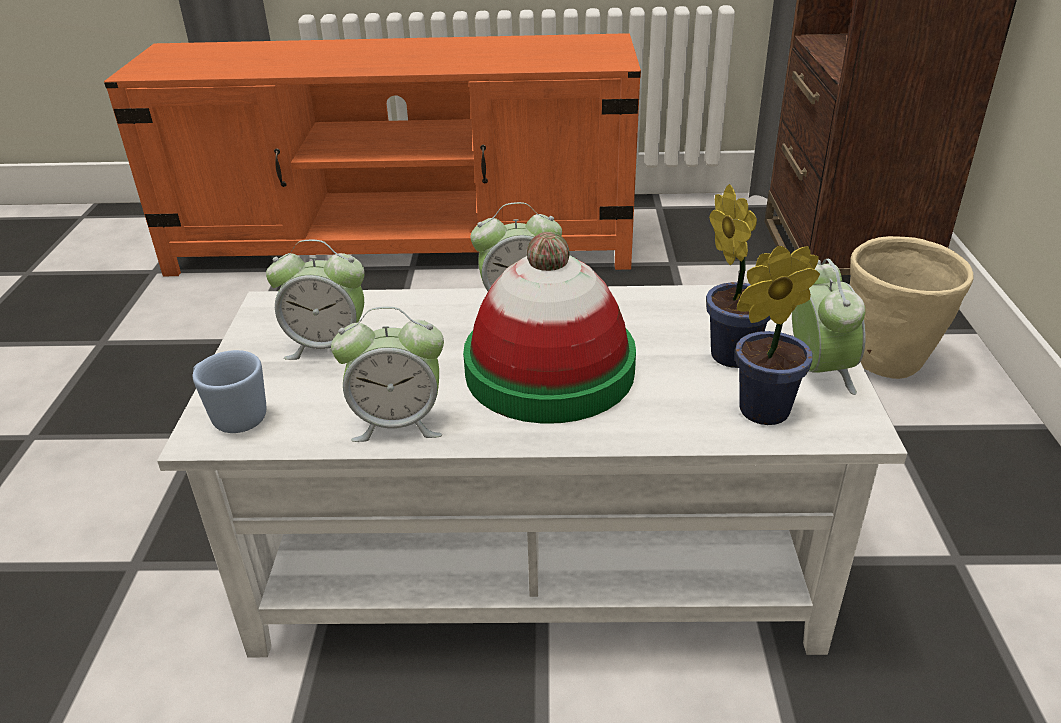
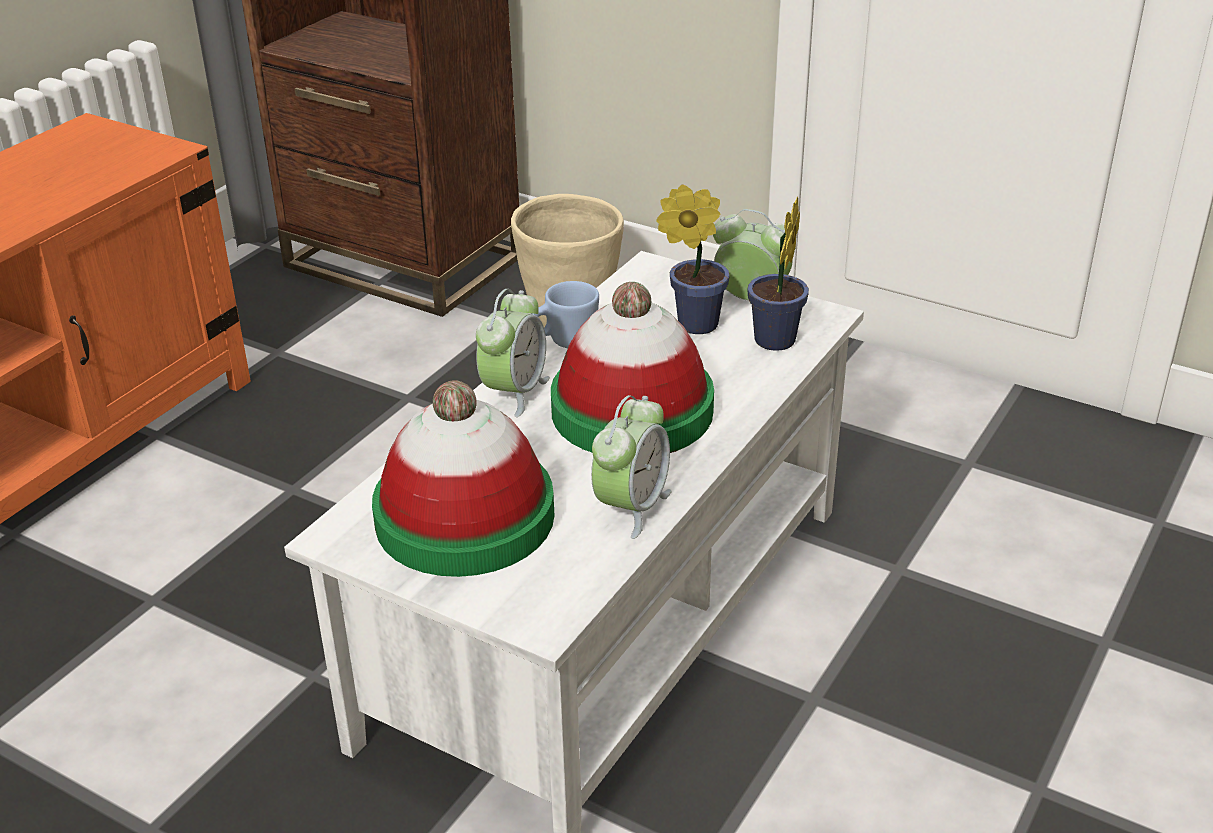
camera: 60 degrees left, 0 degrees up
(233, 416) = (528, 600): blue mug -> blue mug (564, 342)
(328, 346) = (465, 517): alarm clock -> hat

